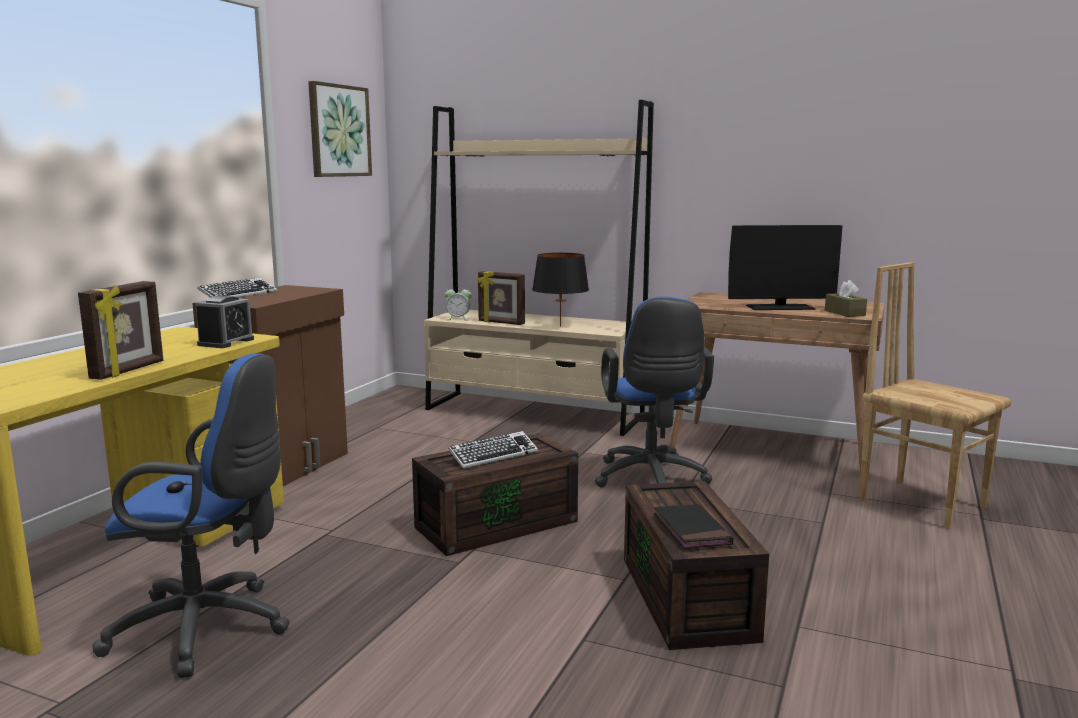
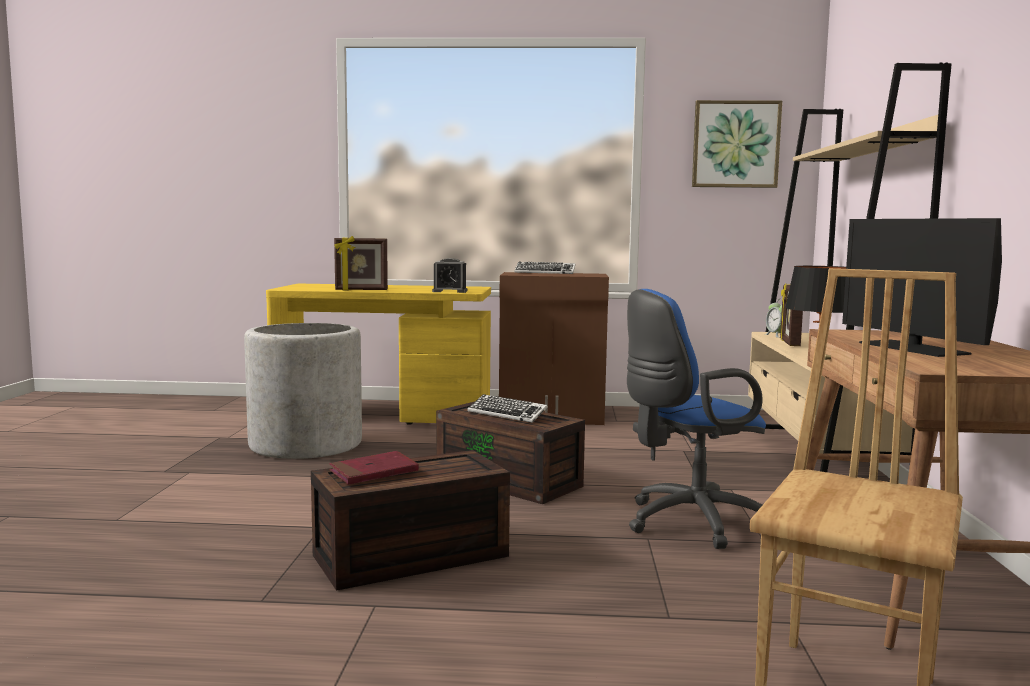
camera: 70 degrees right, 5 degrees down
(208, 629) = (305, 444): blue office chair -> grey planter
(691, 530) = (374, 472): black book -> red book
(844, 313) = (943, 364): brown tissue box -> none

